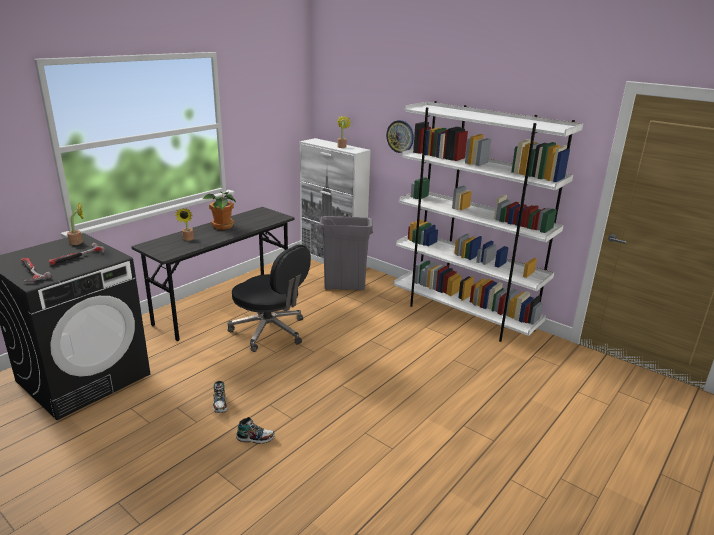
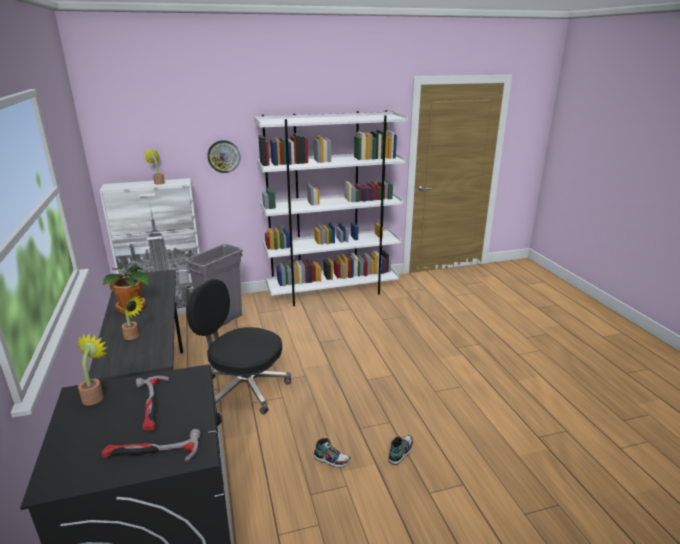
camera: 55 degrees left, 0 degrees up
(270, 331) = (244, 388): black office chair -> black office chair turned 135 degrees counterclockwise

